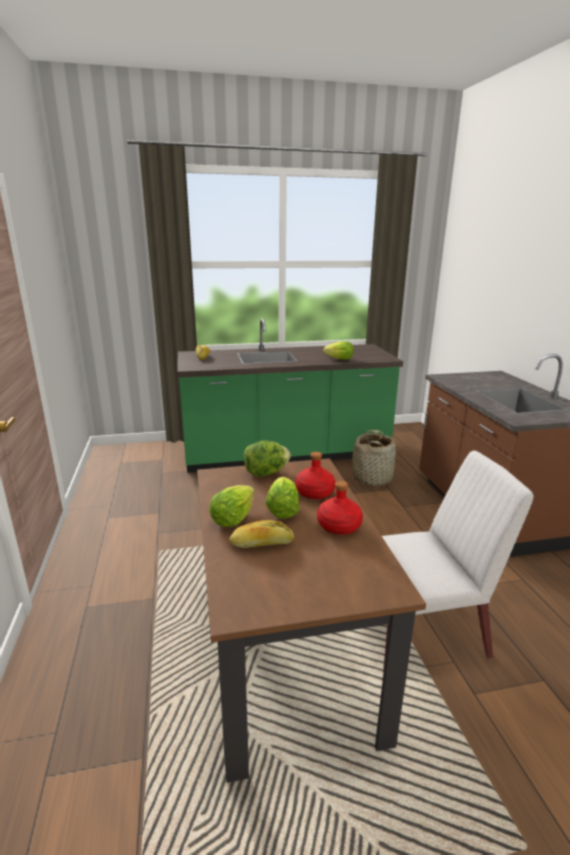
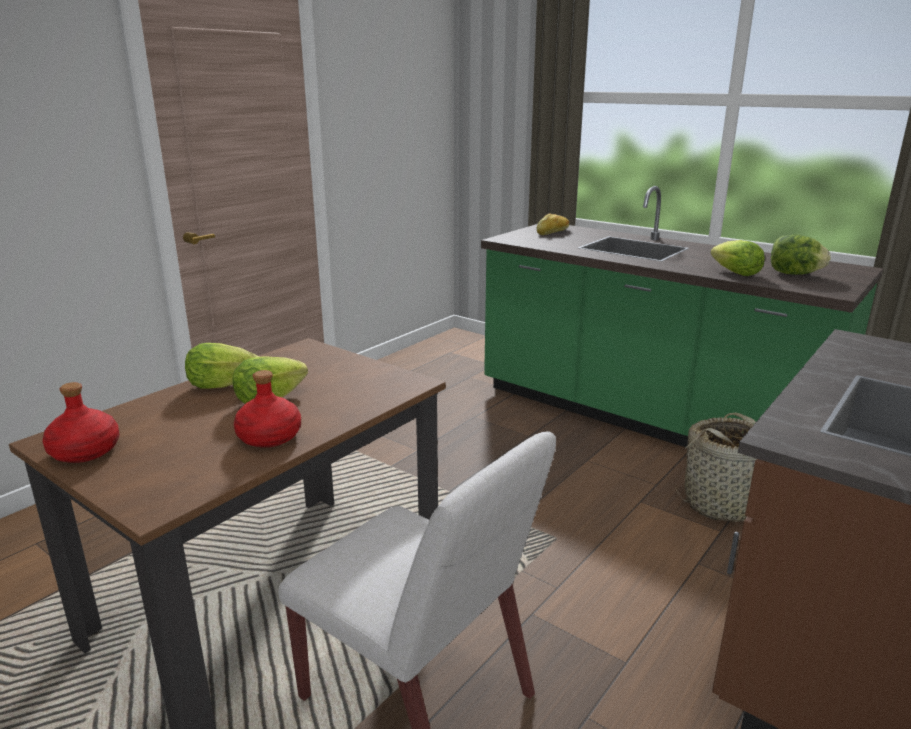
camera: 50 degrees right, 0 degrees up
(262, 544) = (185, 413): bread -> none
(266, 473) = (347, 365): lettuce -> lettuce (794, 274)
(314, 492) = (335, 401): red bottle -> red bottle (84, 451)

